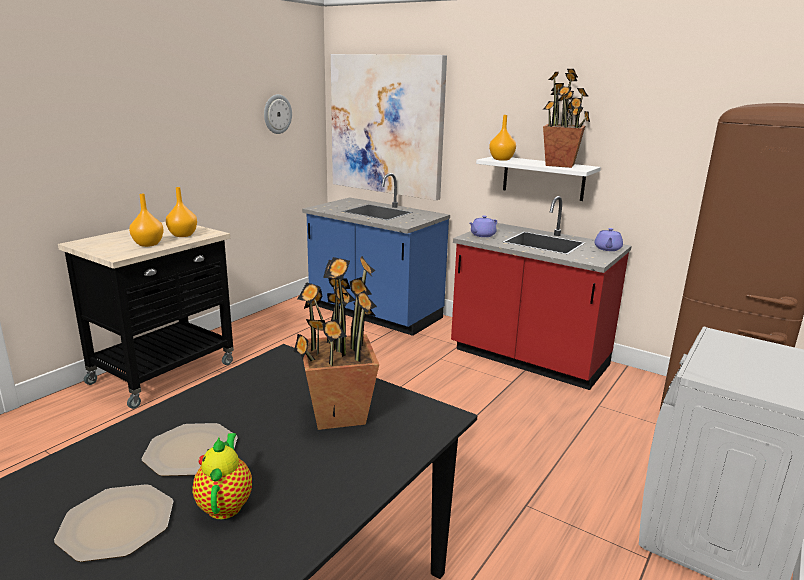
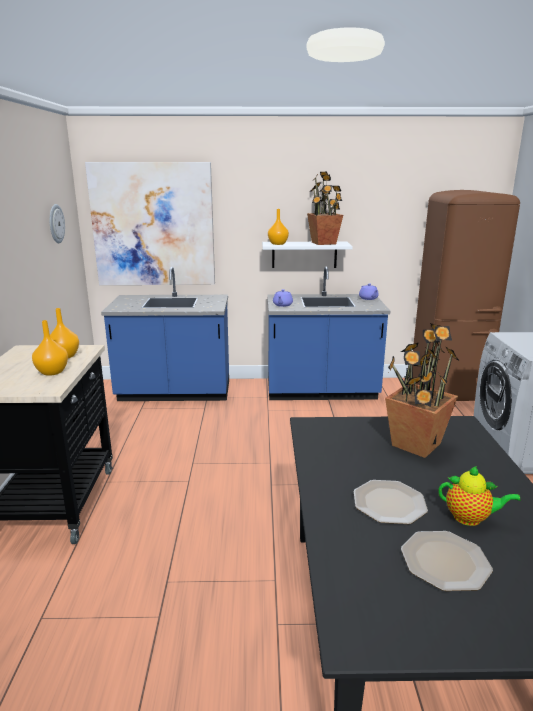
camera: 35 degrees left, 0 degrees up
(226, 503) = (470, 518): teapot -> teapot turned 150 degrees clockwise
(528, 359) = (321, 392): red counter -> blue counter

